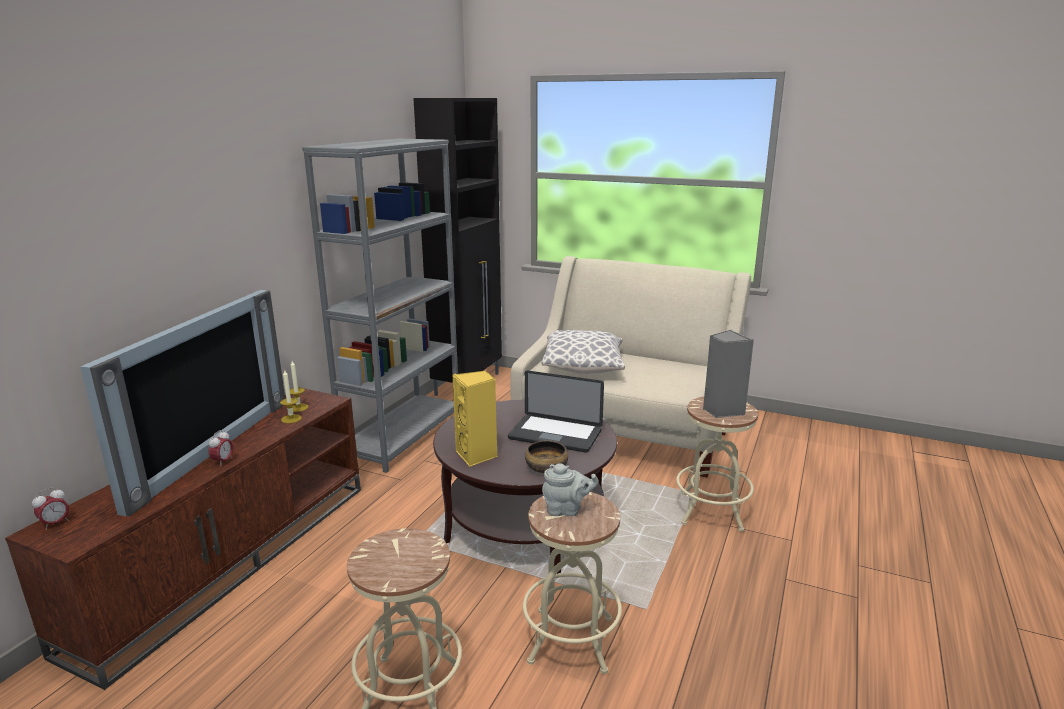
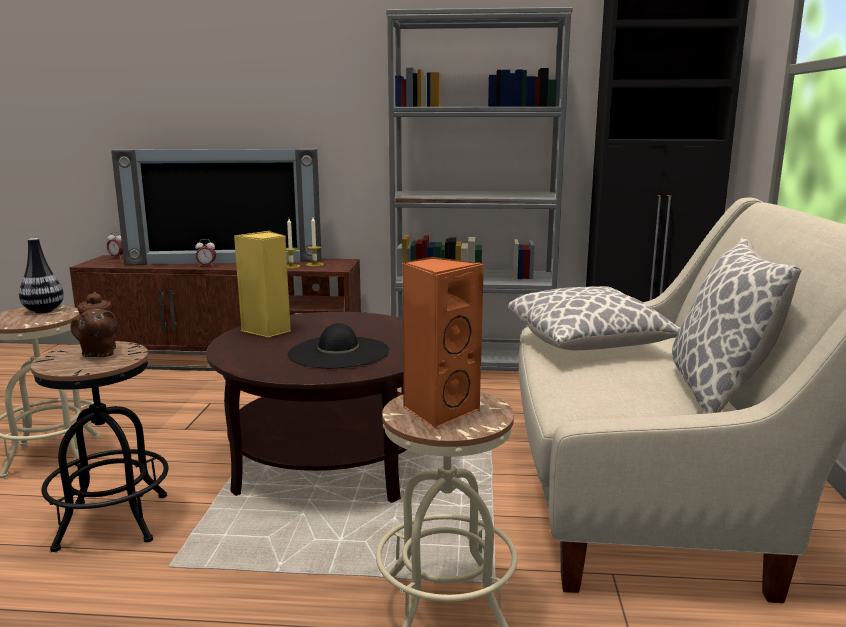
camera: 70 degrees right, 5 degrees down
(383, 550) = (43, 311): none -> vase
(546, 468) = (246, 358): bowl -> none
(555, 435) = (339, 352): laptop -> black hat
(567, 510) = (98, 353): grey teapot -> brown teapot
(571, 640) = (112, 522): beige stool -> black stool
(667, 359) = (718, 391): none -> pillow
(722, 411) = (439, 411): grey speaker -> orange speaker

